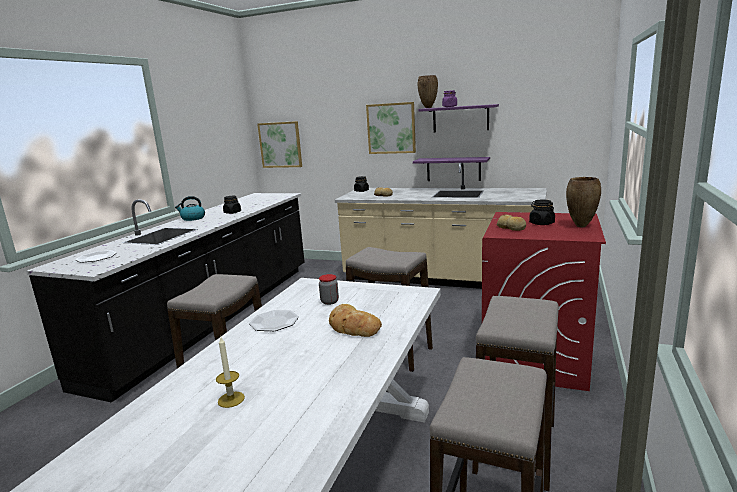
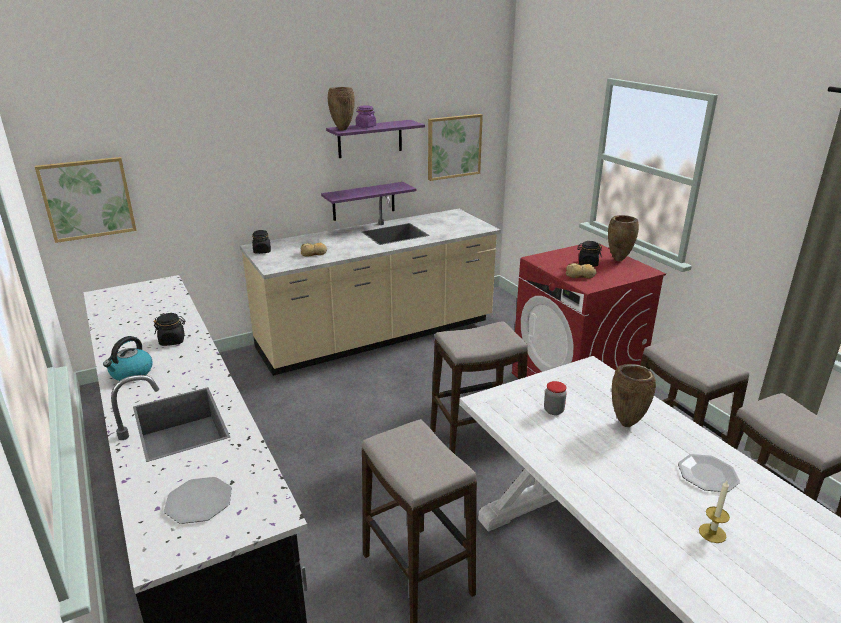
camera: 50 degrees left, 10 degrees up
(274, 322) = (566, 455): plate -> plate (707, 474)
(353, 326) = (627, 424): bread -> brown vase
(391, 128) = (282, 157): picture -> picture (454, 146)

